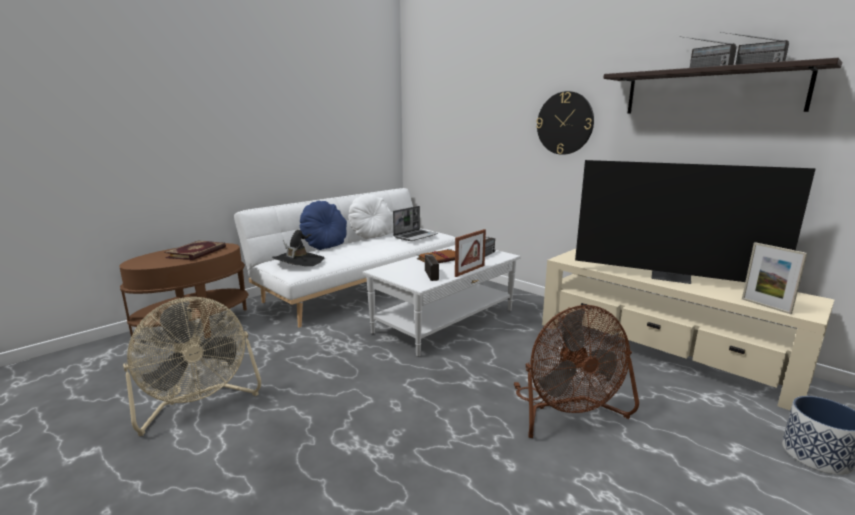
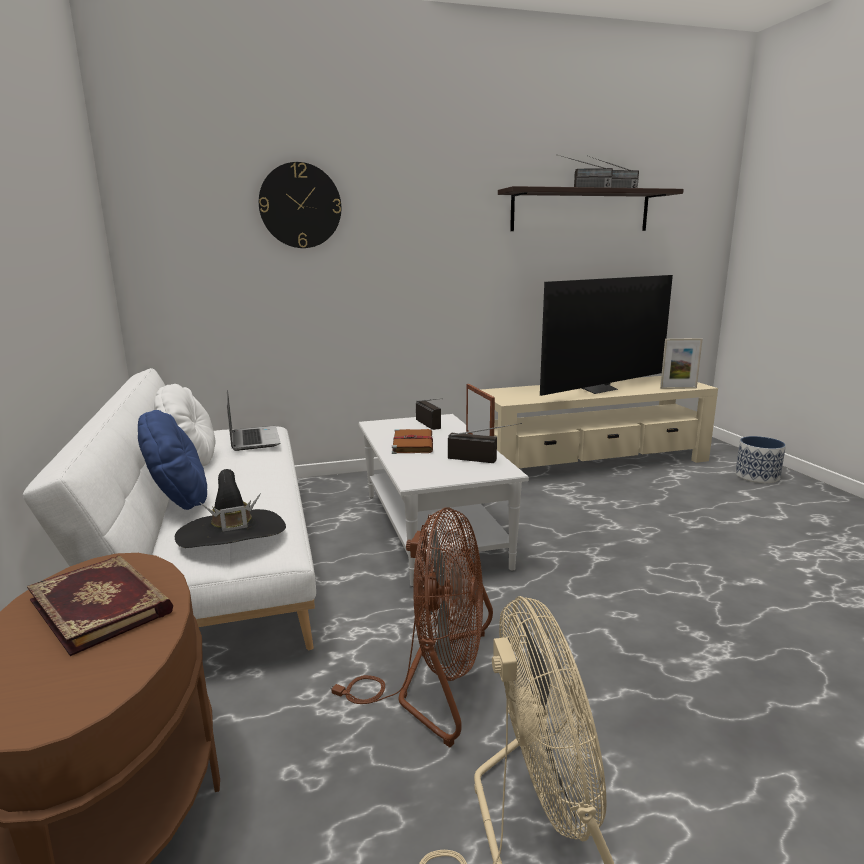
camera: 60 degrees left, 0 degrees up
(564, 123) = (439, 243): wall clock -> wall clock (300, 206)
(564, 413) = (679, 532): brown fan -> brown fan (433, 682)

